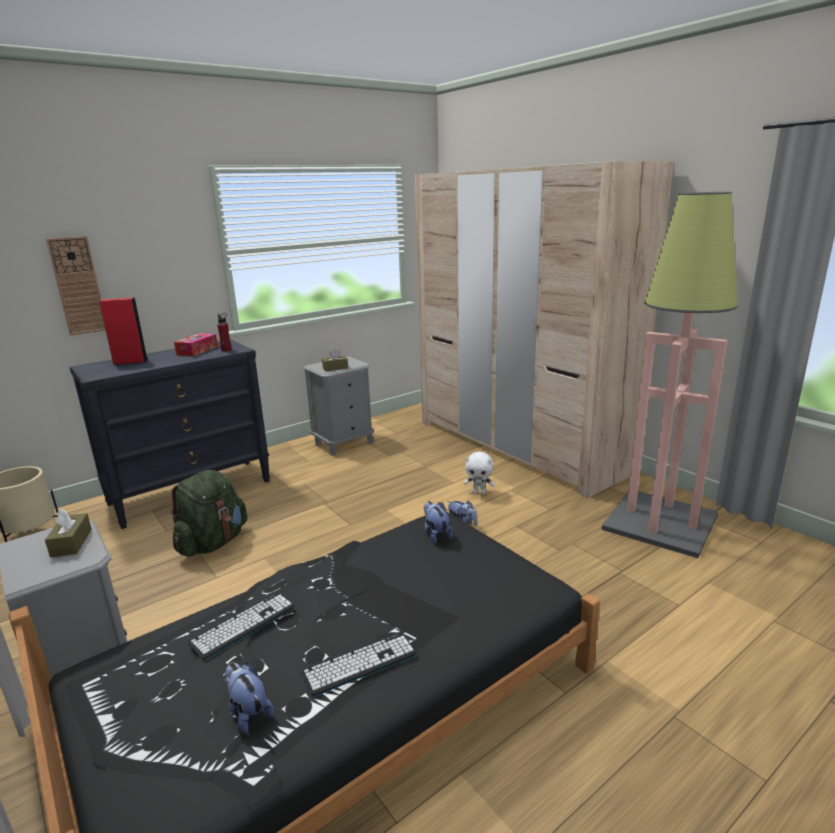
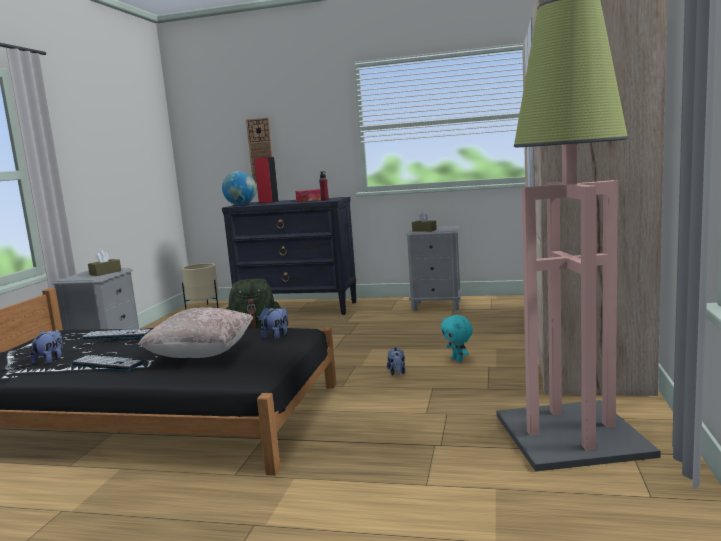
camera: 50 degrees right, 10 degrees down
(100, 373) = (241, 205): none -> globe
(431, 592) = (202, 355): none -> beige pillow
(479, 492) = (458, 360): white plush toy -> turquoise plush toy

